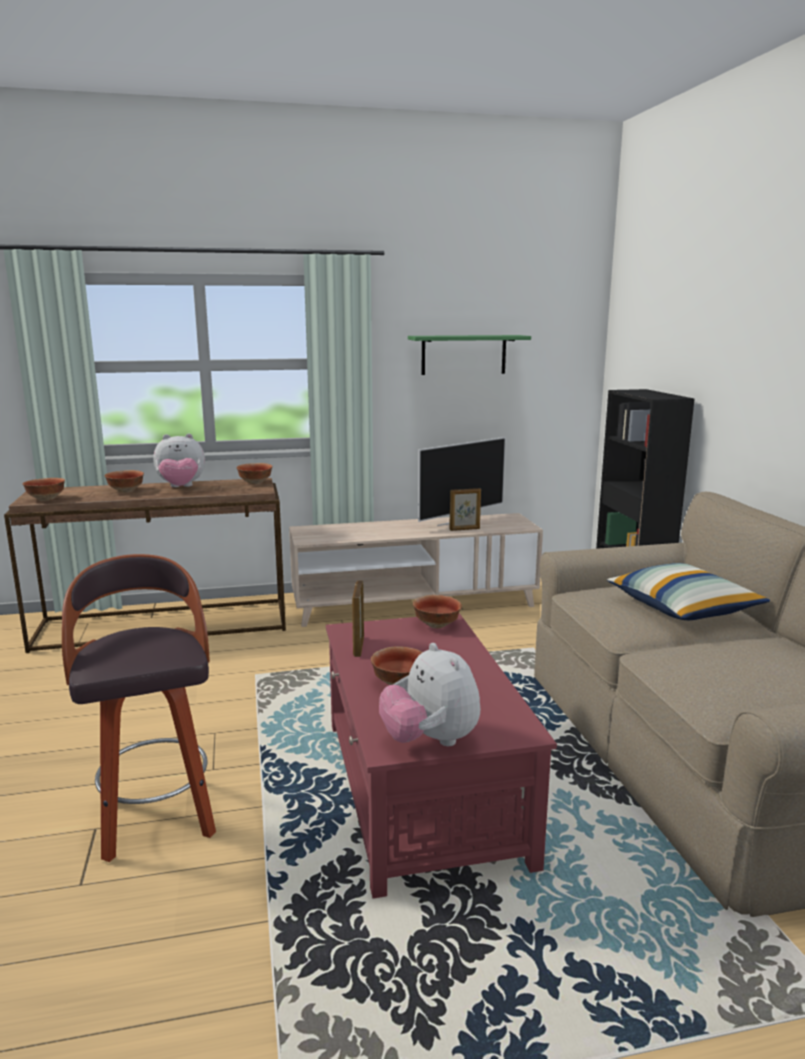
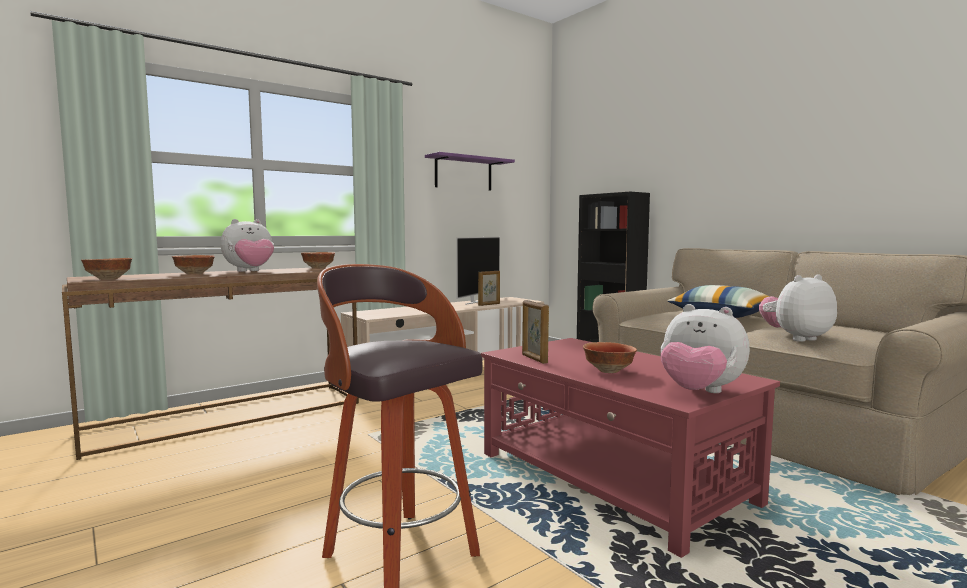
camera: 25 degrees left, 10 degrees down
(437, 624) = (568, 343): bowl -> none
(463, 354) = (463, 173): green shelf -> purple shelf
(690, 677) = (796, 338): none -> plush toy

